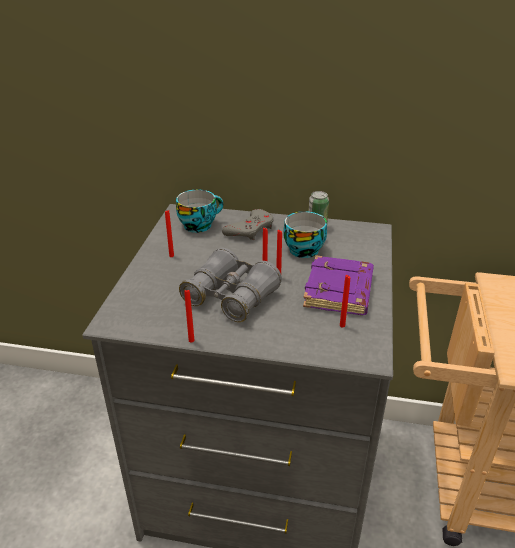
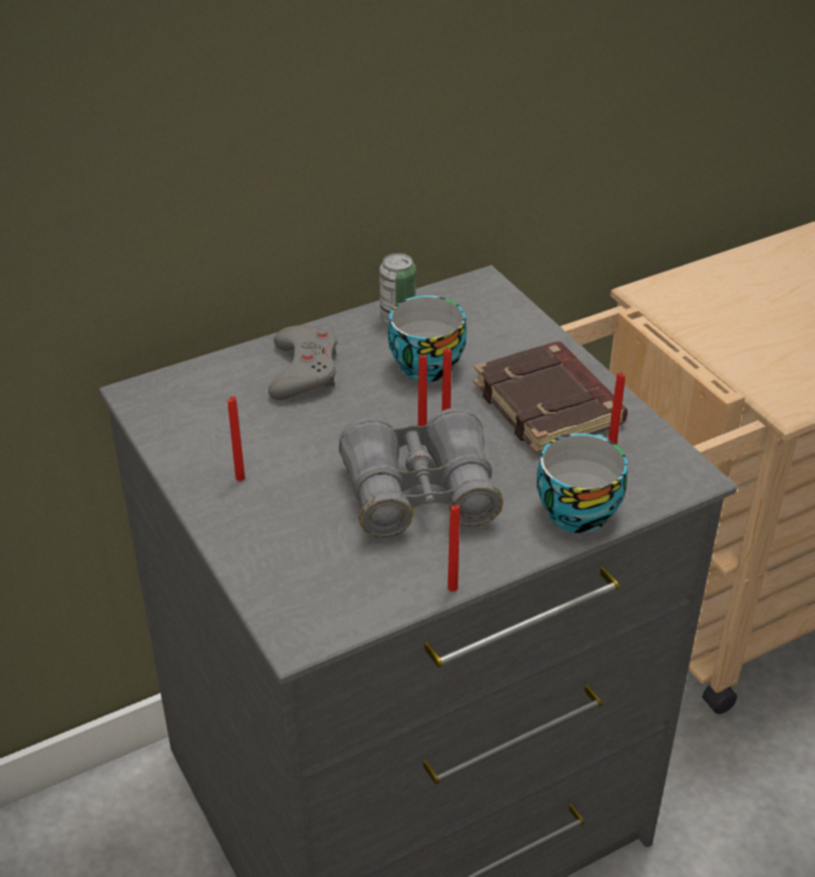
camera: 40 degrees left, 5 degrees up
(199, 225) = (209, 401): cup -> cup (577, 508)
(339, 291) = (550, 405): purple book -> brown book

